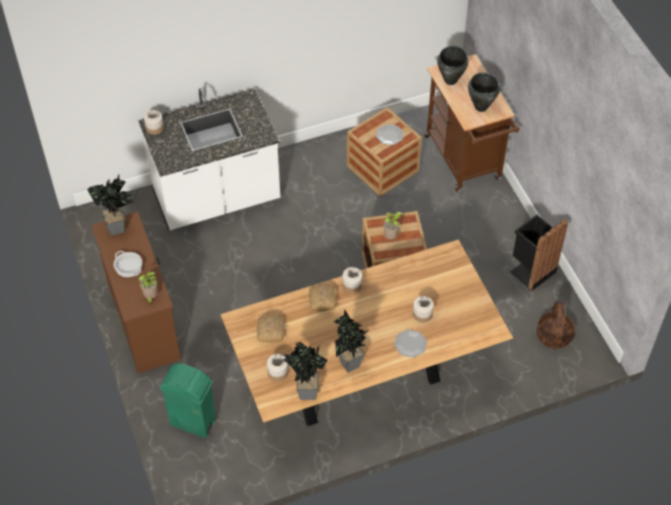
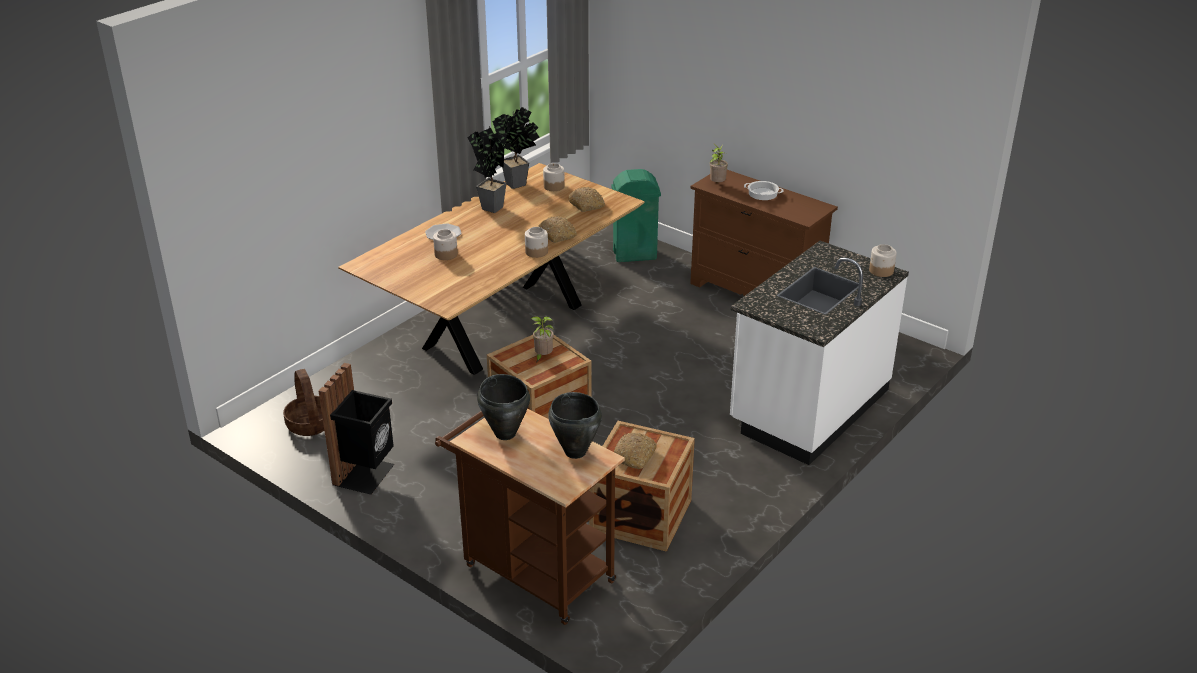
camera: 150 degrees right, 20 degrees down
(119, 229) = (806, 211): potted plant -> none
(389, 135) = (634, 456): plate -> bread

